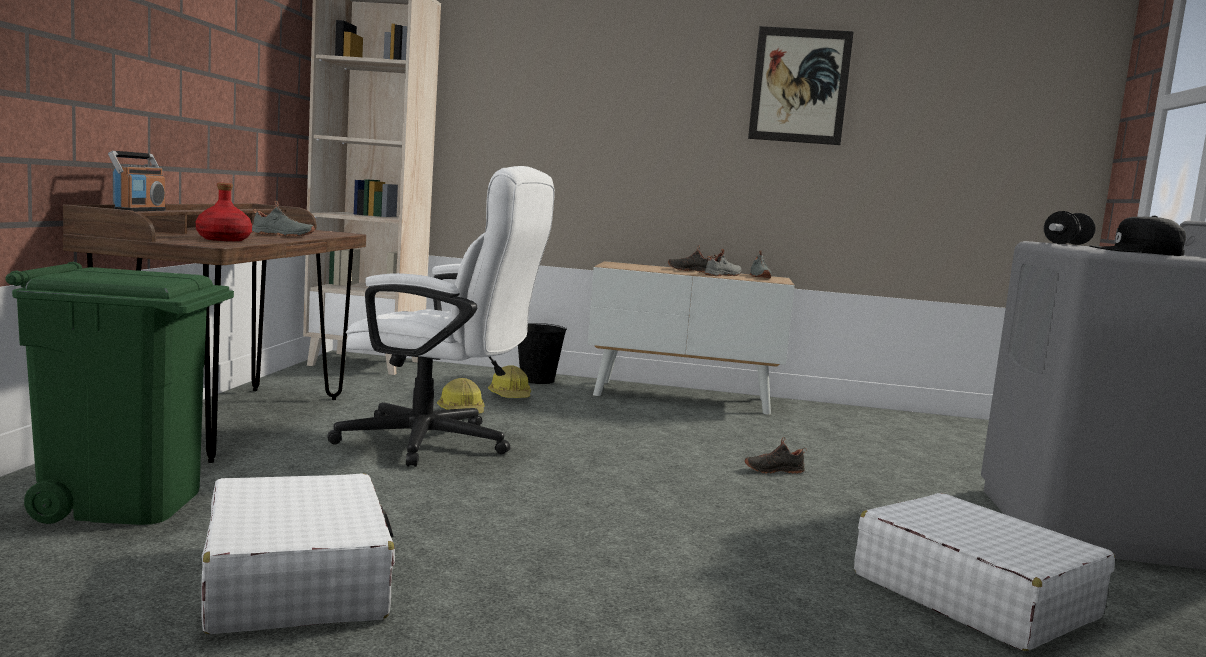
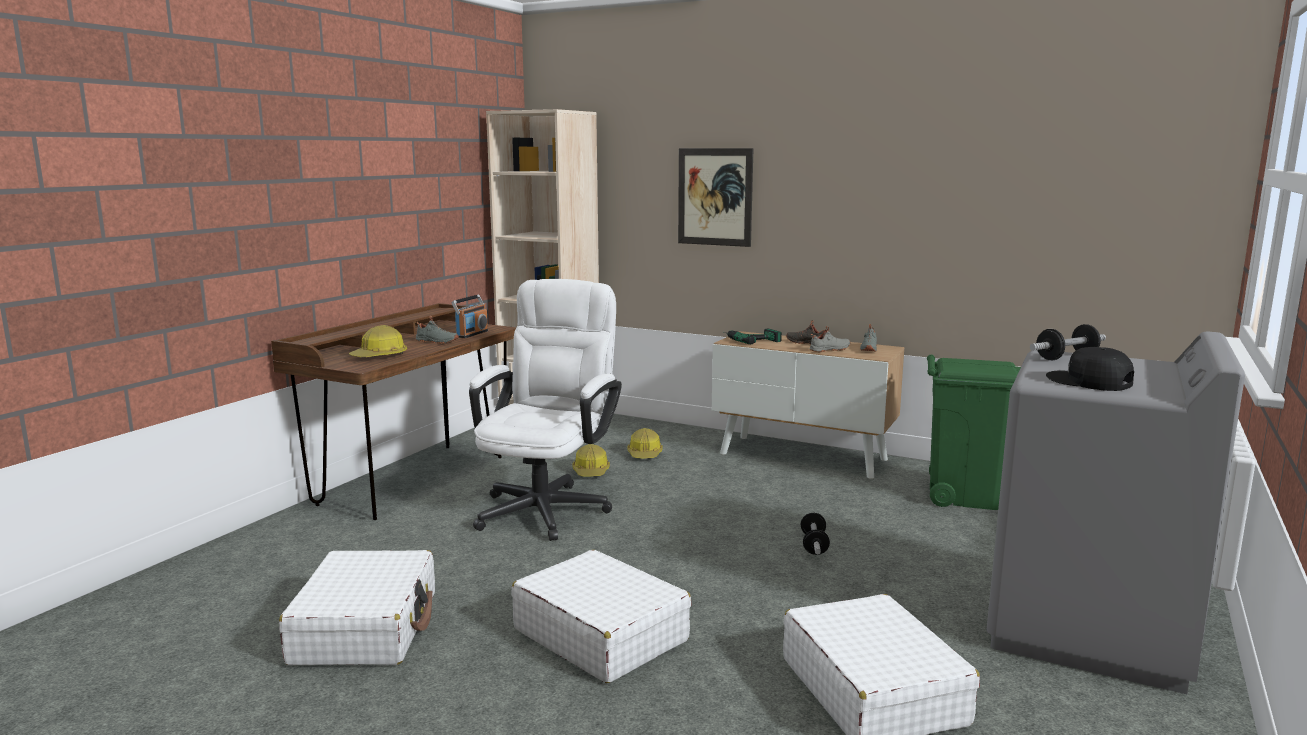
camera: 20 degrees right, 5 degrees up
(125, 502) = (302, 553): green trash can -> green trash can (966, 495)
(139, 210) = (325, 337): radio -> radio (472, 334)
(224, 239) = (380, 356): red bottle -> hard hat
(439, 444) = (548, 506): white office chair -> white office chair turned 105 degrees counterclockwise
(537, 380) = (683, 435): black bucket -> none
(624, 565) = (600, 634): none -> white suitcase
(627, 266) = (749, 339): none -> power drill
(773, 470) = (814, 545): black shoe -> dumbbell
(799, 86) = (909, 164): picture -> picture (715, 197)

